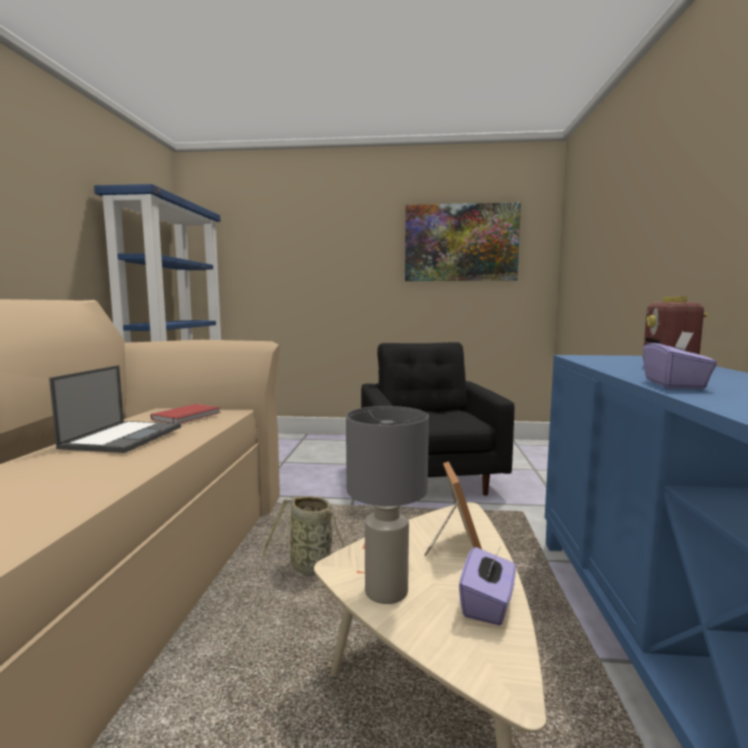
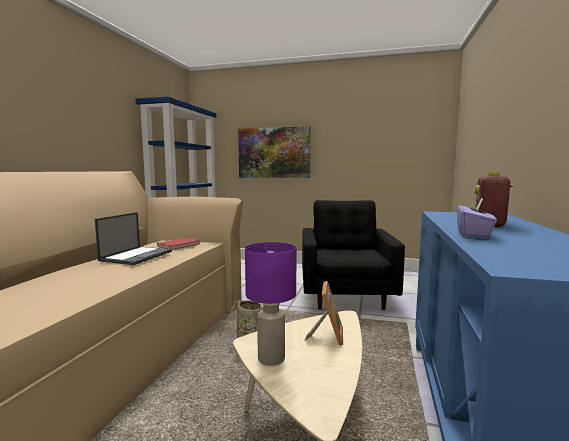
camera: 10 degrees right, 0 degrees up
(385, 591) = (270, 358): grey table lamp -> purple table lamp
(461, 243) = (381, 128): picture -> picture (274, 153)
(487, 604) = (332, 372): purple tissue box -> none

